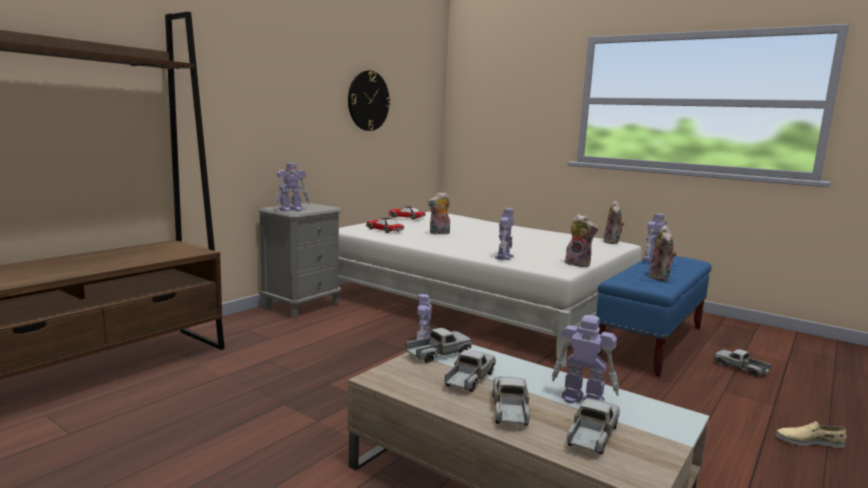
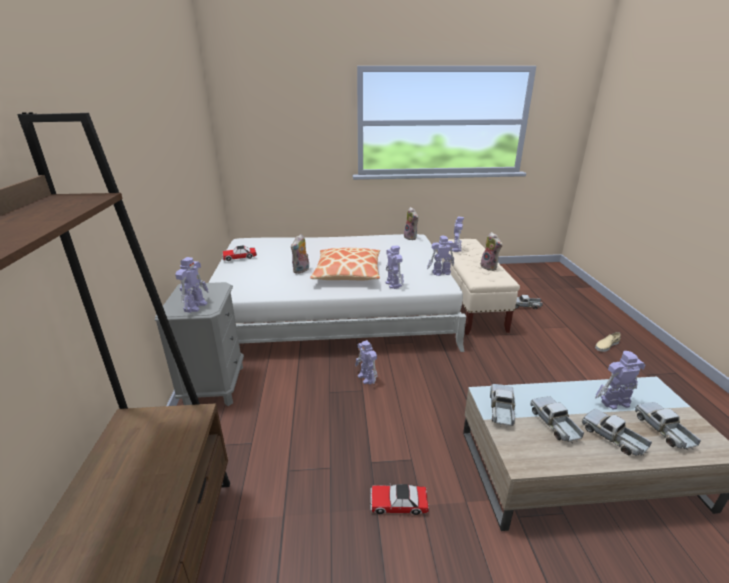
camera: 40 degrees left, 15 degrees up
(368, 101) = (181, 150): wall clock -> none
(384, 230) = (252, 282): toy car -> toy car (398, 503)
(476, 242) = (347, 273): none -> pillow
(578, 264) = (440, 272): plush toy -> toy robot
(651, 342) = (468, 304): blue bench -> beige bench

